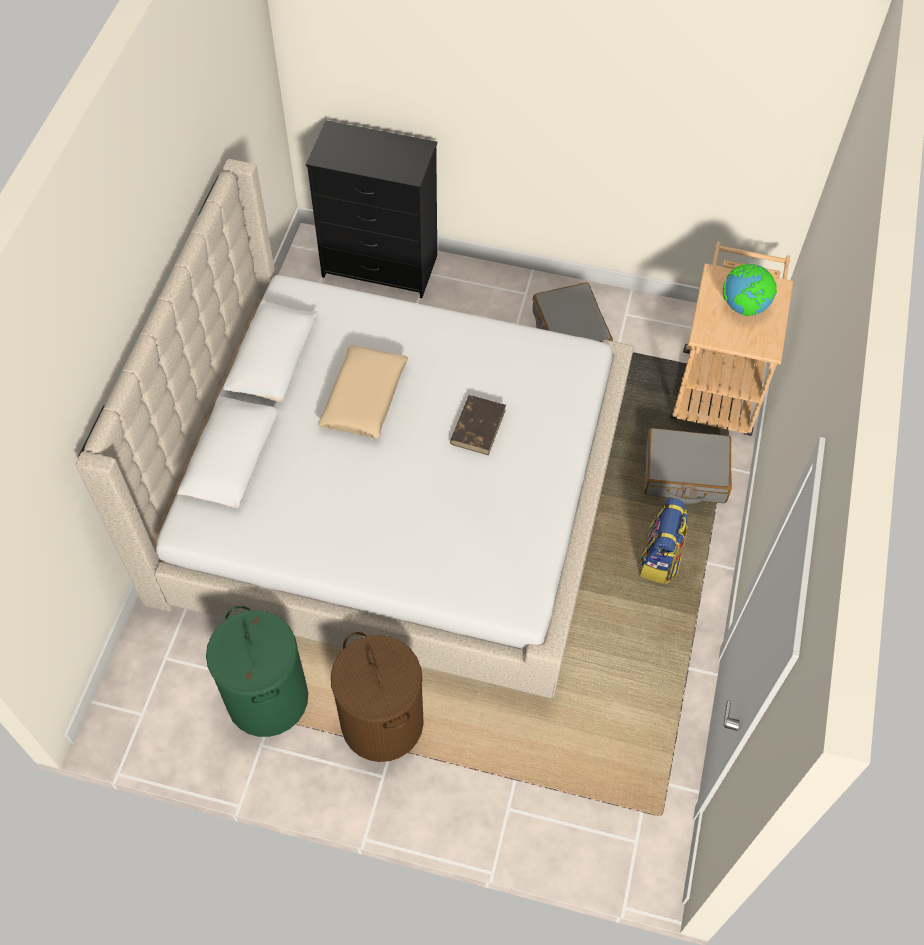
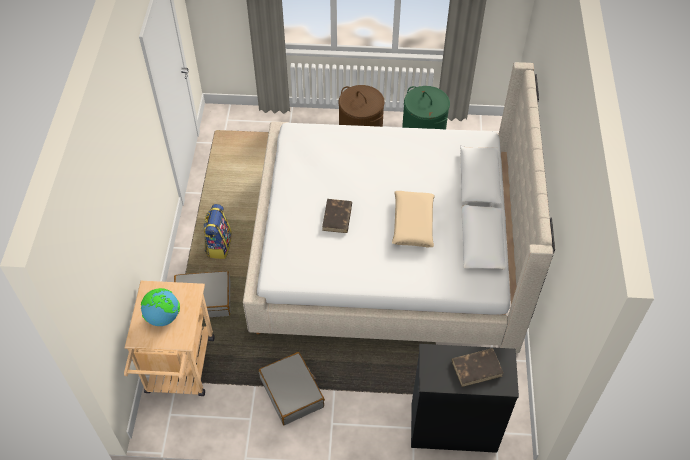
camera: 170 degrees right, 5 degrees down
(360, 152) = (477, 368): none -> brown book

